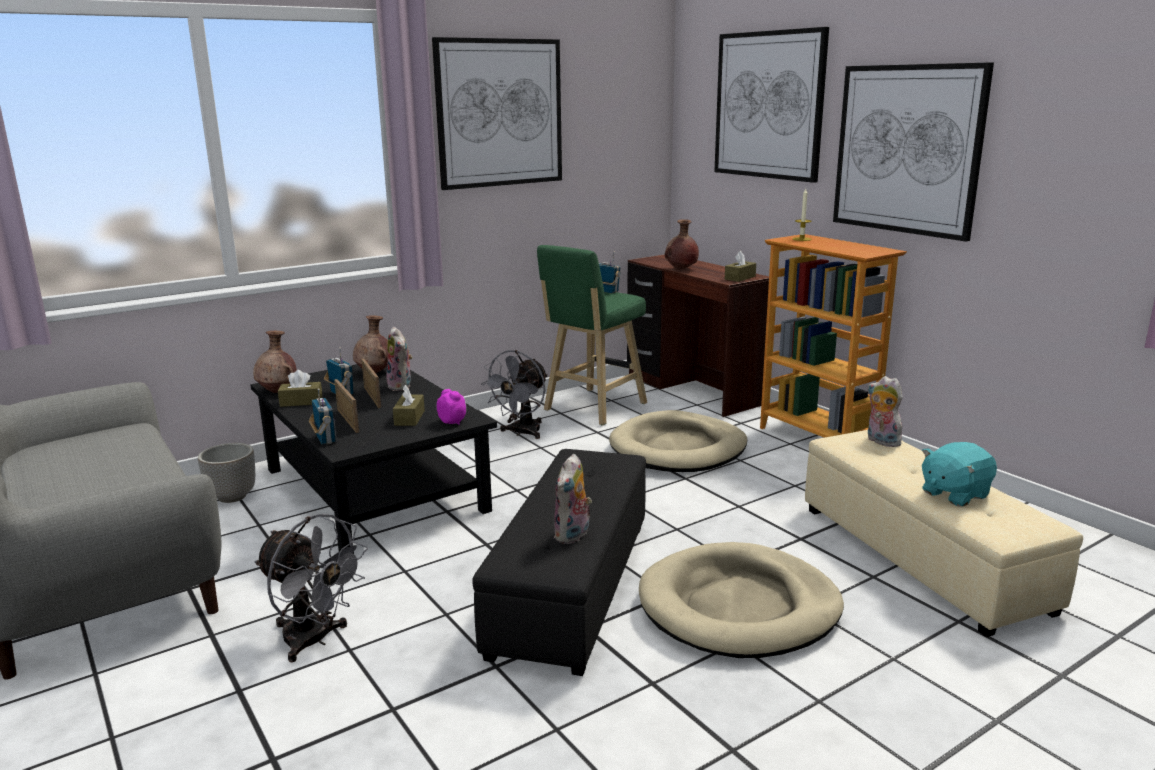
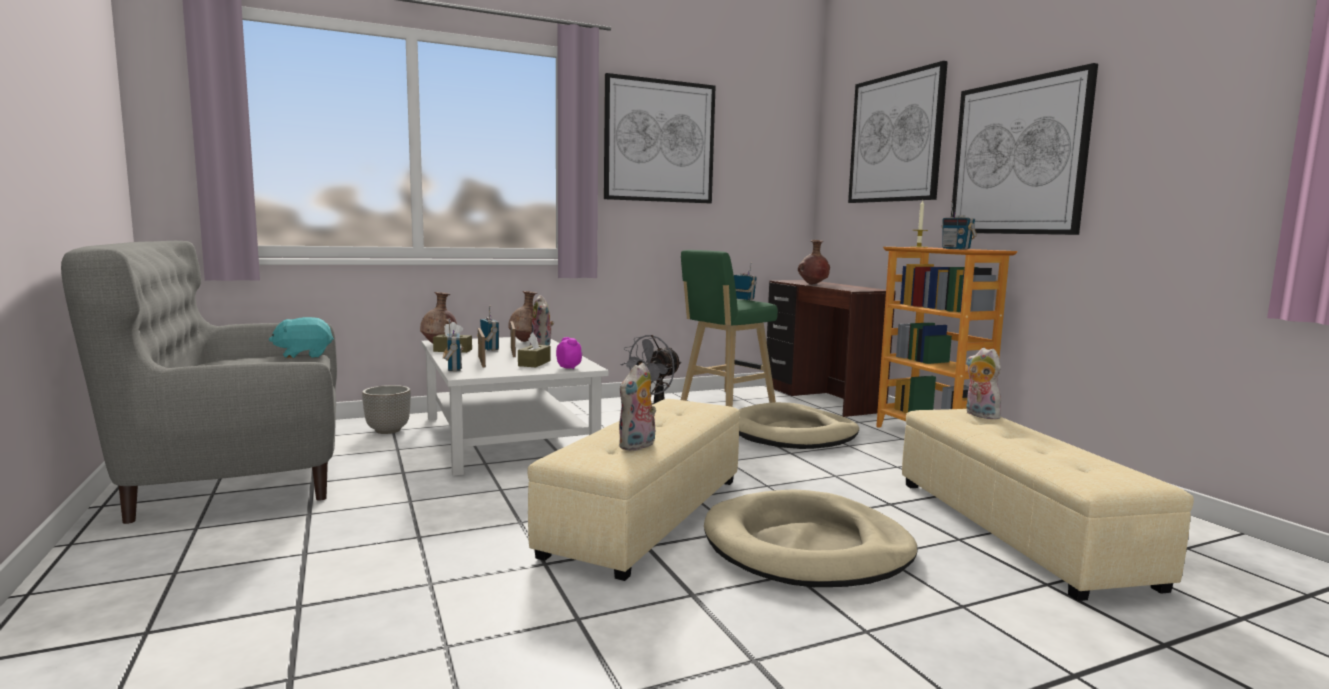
camera: 10 degrees right, 10 degrees down
(315, 641) = (392, 527): grey fan -> none
(373, 490) = (505, 436): black coffee table -> white coffee table
(570, 586) = (646, 515): black ottoman -> beige ottoman
(740, 278) = (864, 289): brown tissue box -> none
(845, 250) = (956, 249): none -> radio
(954, 494) = (1047, 453): turquoise plush toy -> turquoise plush toy (304, 355)

